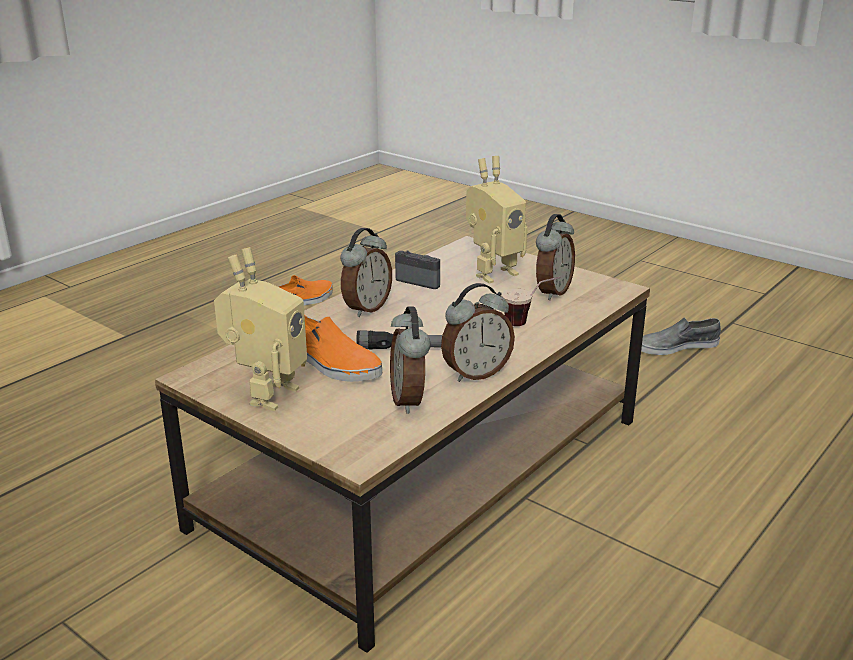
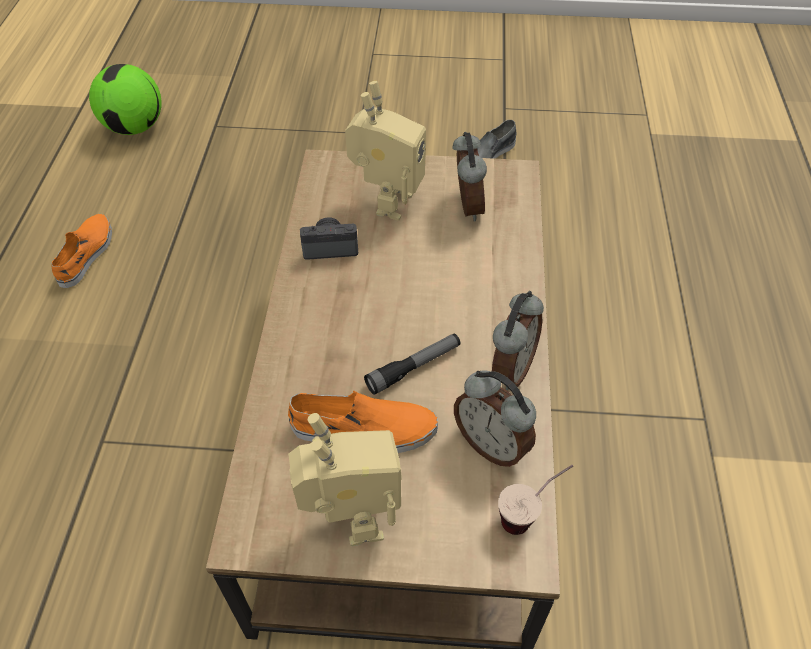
camera: 35 degrees left, 25 degrees up
(366, 308) = (318, 321): alarm clock -> none
(405, 250) = (135, 127): none -> football
(528, 323) = (487, 266): cup -> cup (529, 514)

